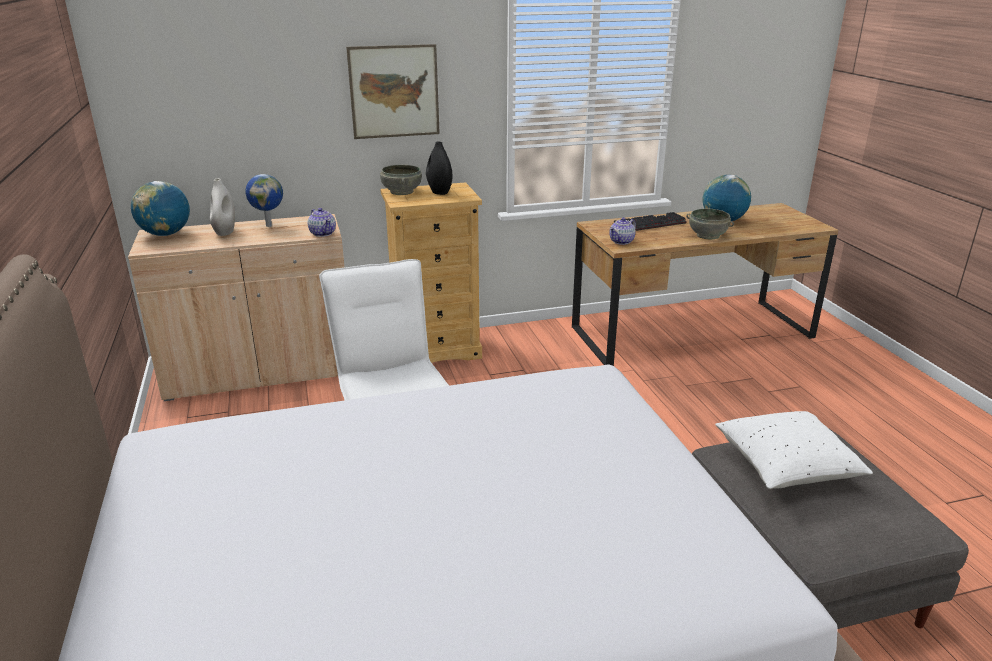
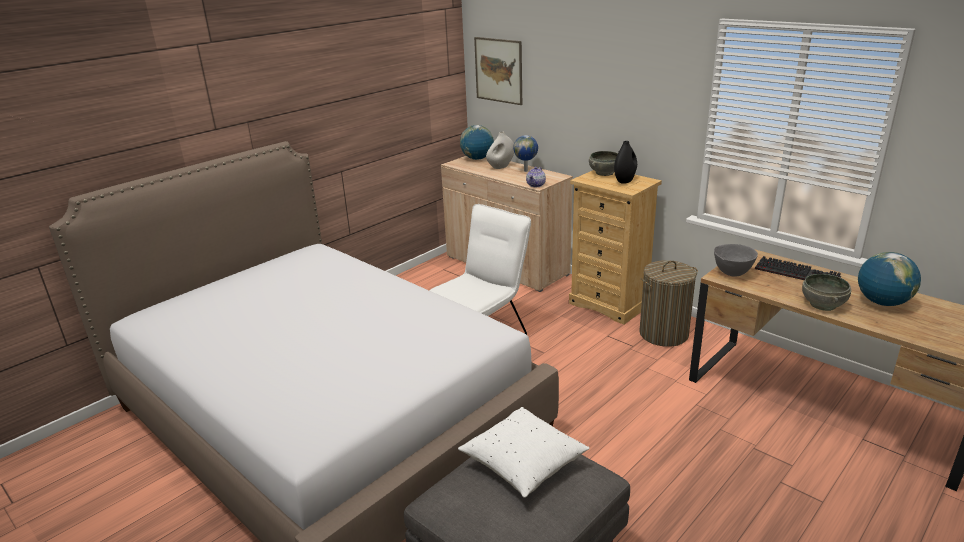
camera: 60 degrees right, 0 degrees up
(394, 91) = (621, 95): picture -> picture (498, 70)
(523, 347) = (663, 334): none -> laundry basket
(622, 241) = (732, 274): teapot -> grey bowl

